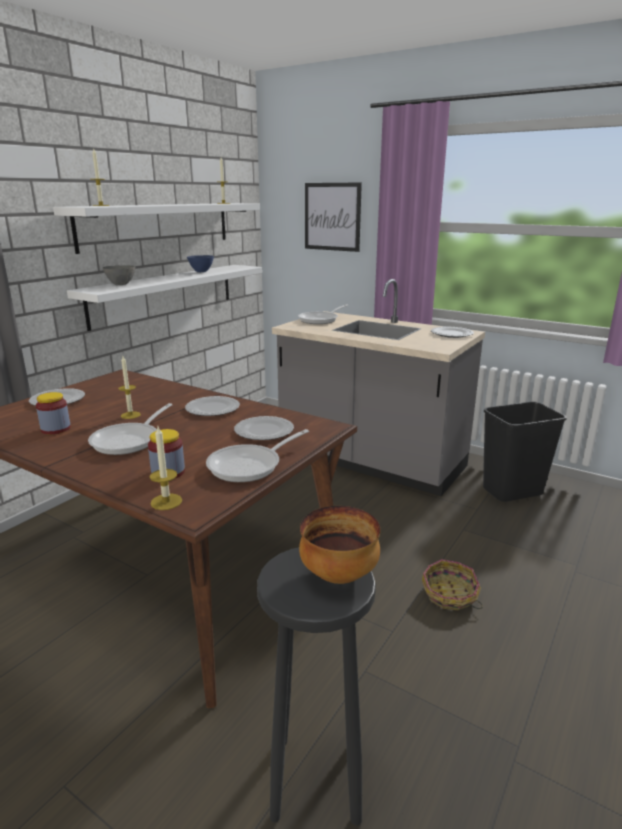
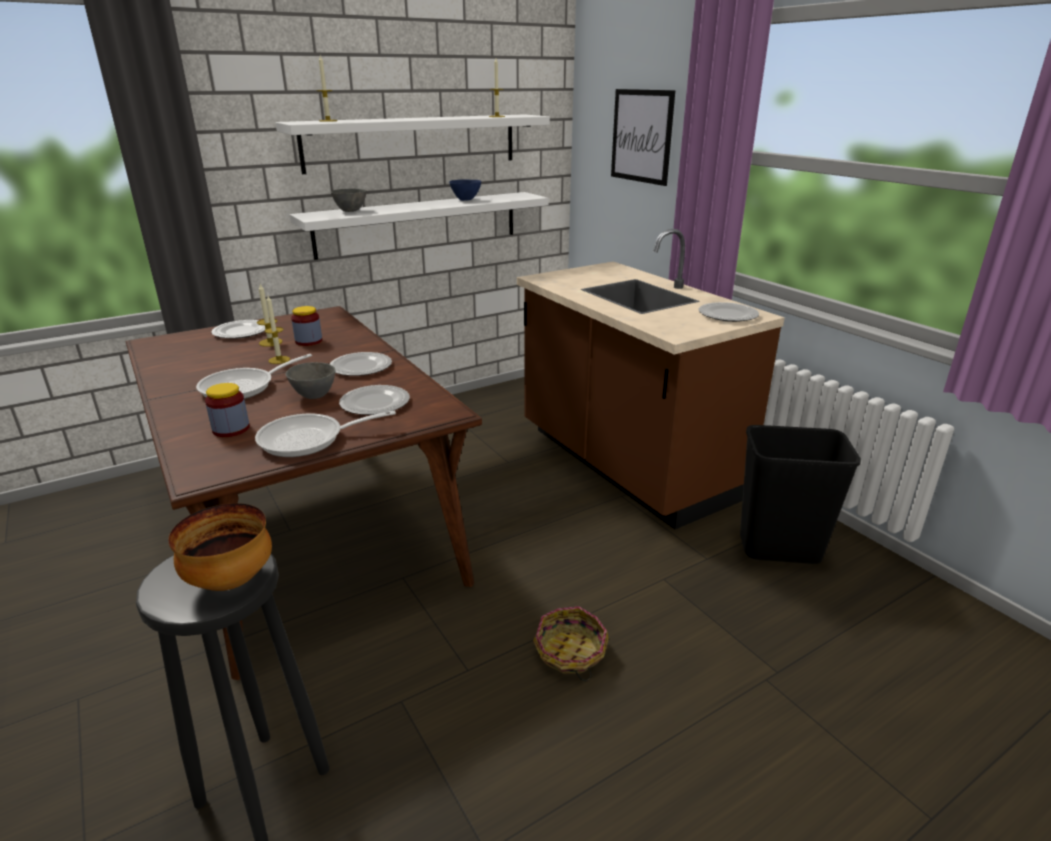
camera: 25 degrees right, 5 degrees up
(55, 429) = (202, 362): jar -> jar (308, 341)
(166, 502) = (190, 459): candle -> candle (270, 342)
(204, 435) = (313, 395): none -> grey bowl
(321, 320) = (589, 273): frying pan -> none
(371, 461) = (625, 464): grey counter -> brown counter

